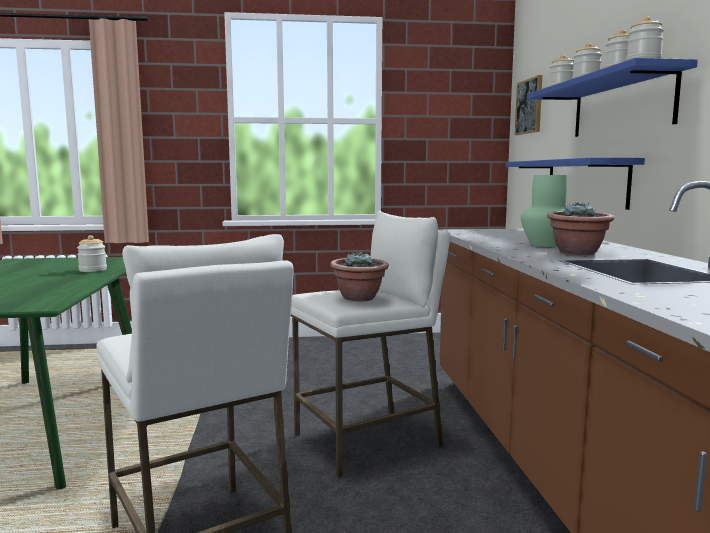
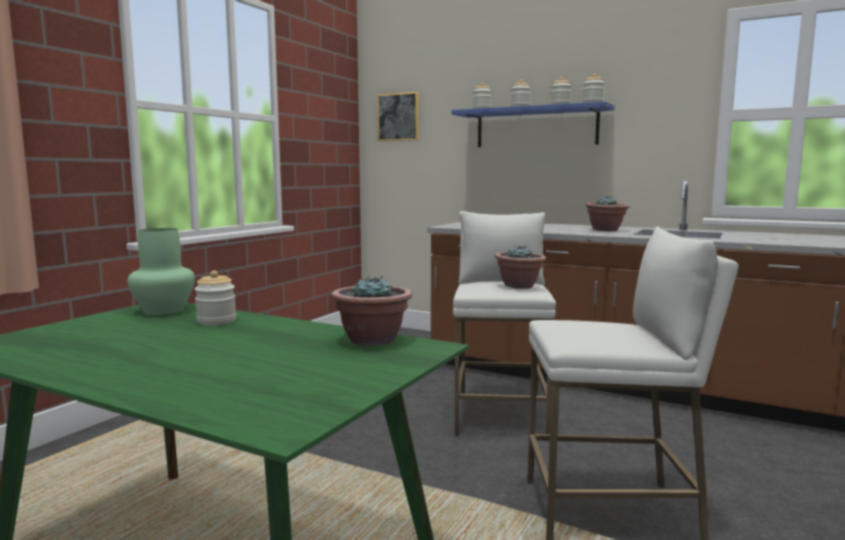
camera: 55 degrees left, 0 degrees up
(57, 294) = (372, 340): none -> potted plant
(547, 244) = (561, 228): green vase -> green vase (165, 310)
(585, 182) = (495, 183): blue shelf -> none

